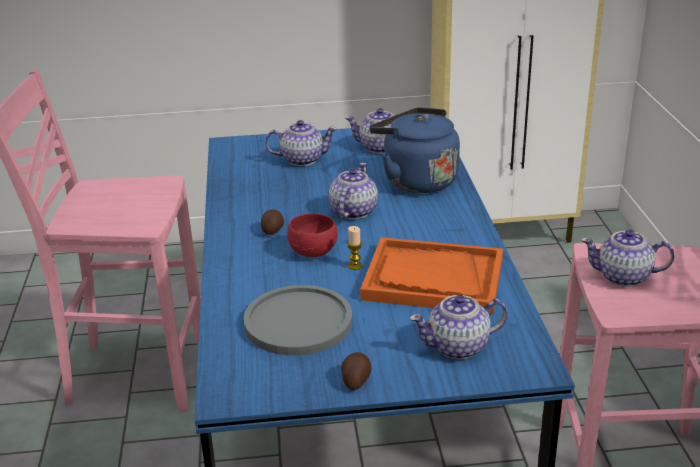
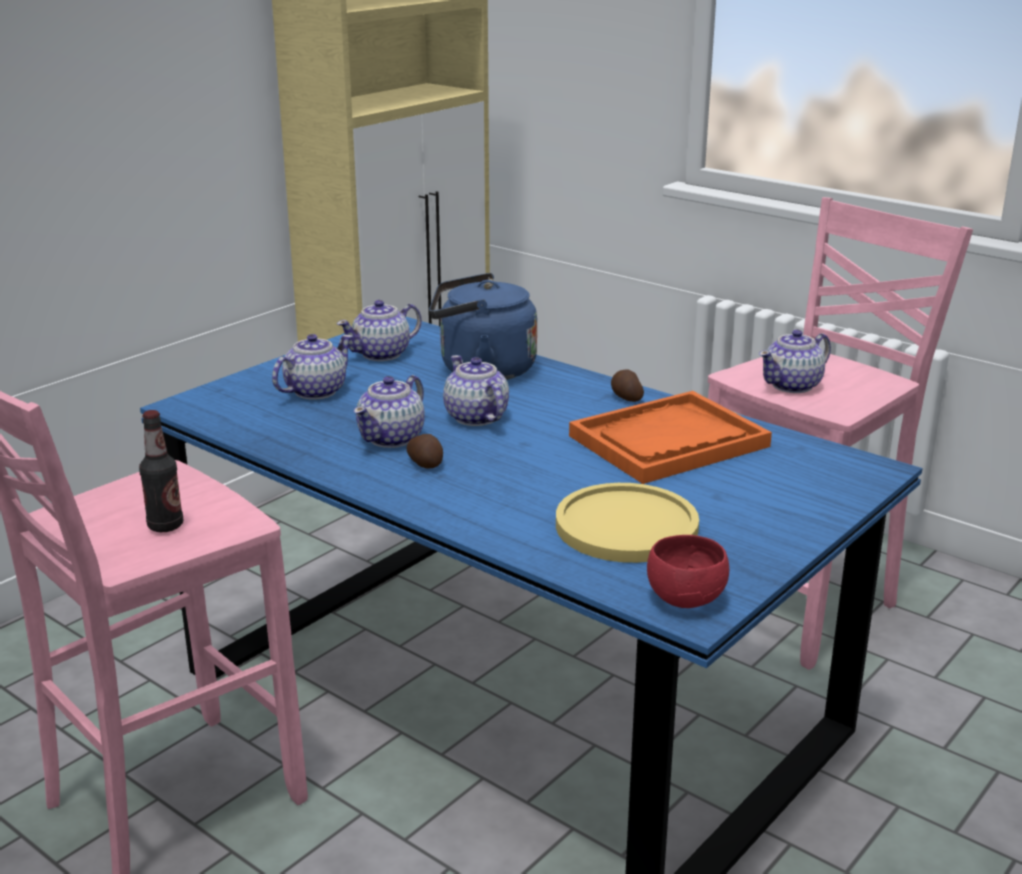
camera: 45 degrees left, 5 degrees down
(116, 212) = (165, 526): none -> bottle
(298, 322) = (626, 526): grey plate -> yellow plate
(314, 251) = (511, 464): red bowl -> red bowl (684, 597)
(355, 266) = (577, 460): candle -> none
(355, 380) = (772, 544): potato -> potato (626, 397)
(459, 347) = (795, 481): teapot -> teapot (392, 438)

